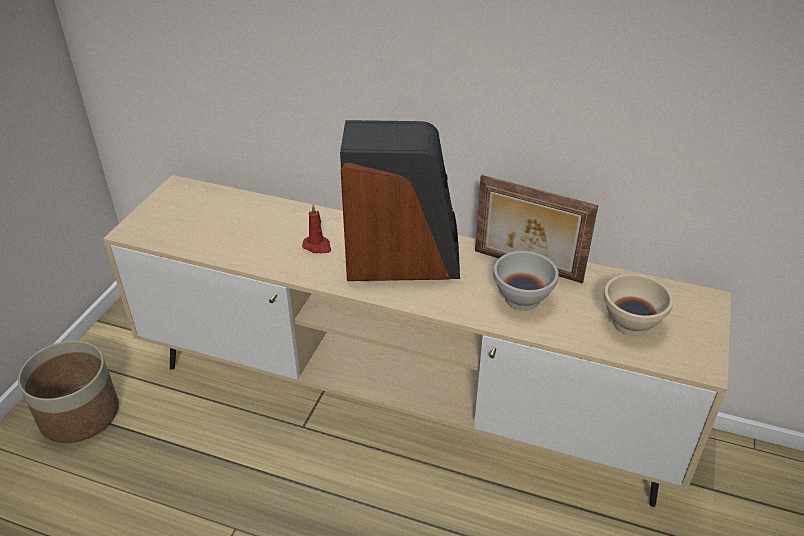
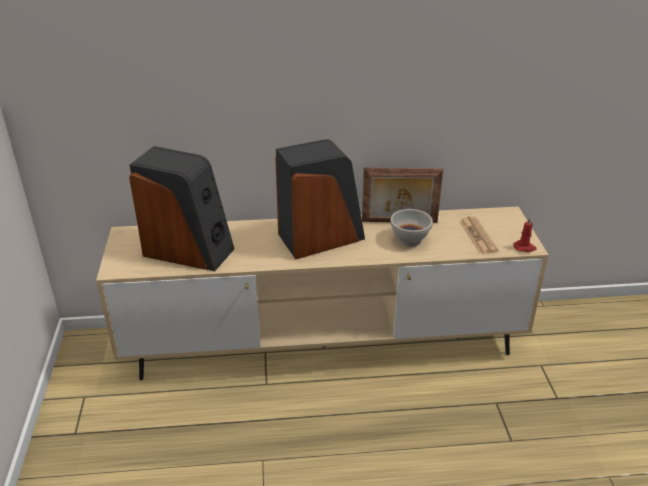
camera: 25 degrees left, 5 degrees down
(80, 414) = (89, 432): planter -> none
(230, 230) = (189, 251): none -> speaker
(317, 246) = (259, 244): red candle -> red candle (524, 248)
(630, 322) = (477, 236): beige bowl -> newspaper

